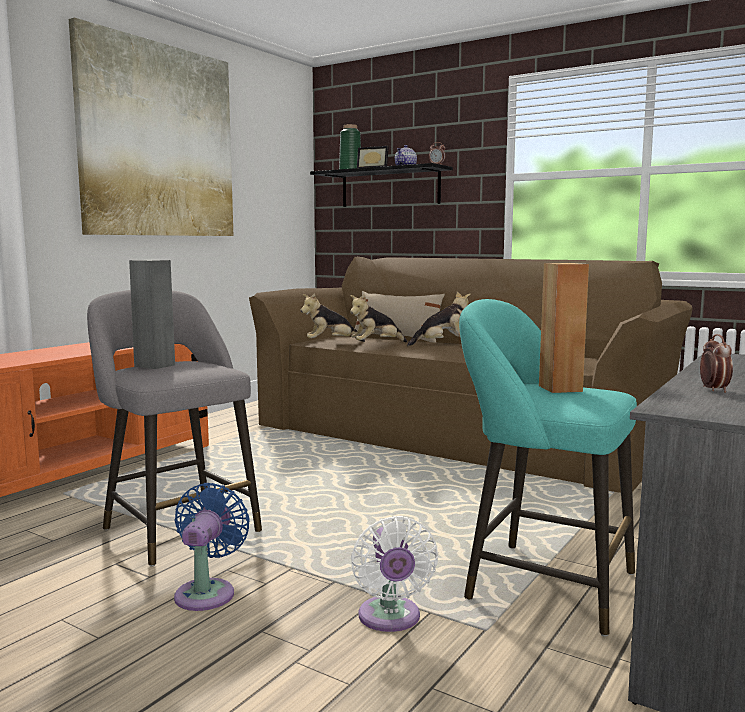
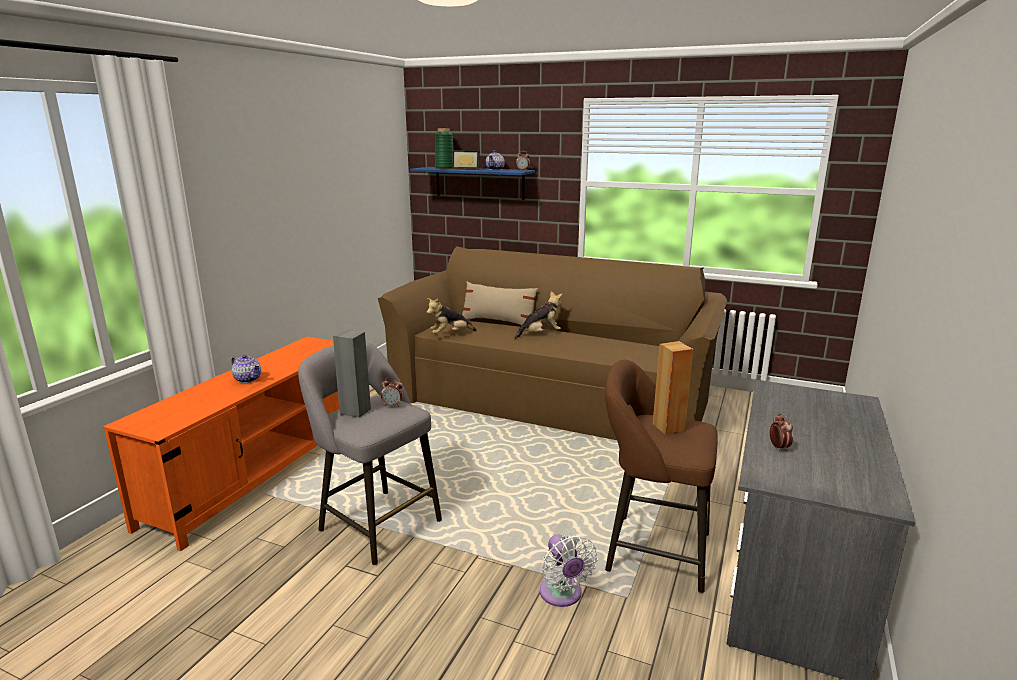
camera: 10 degrees left, 10 degrees up
(62, 352) = (248, 379): none -> teapot
(158, 141) = (289, 166): picture -> none
(205, 364) = (393, 405): none -> alarm clock
(207, 592) = (427, 585): blue fan -> none
(376, 345) = (488, 336): plush toy -> none
(390, 188) = (479, 183): black shelf -> blue shelf
(541, 583) = (651, 550): turquoise stool -> brown stool

